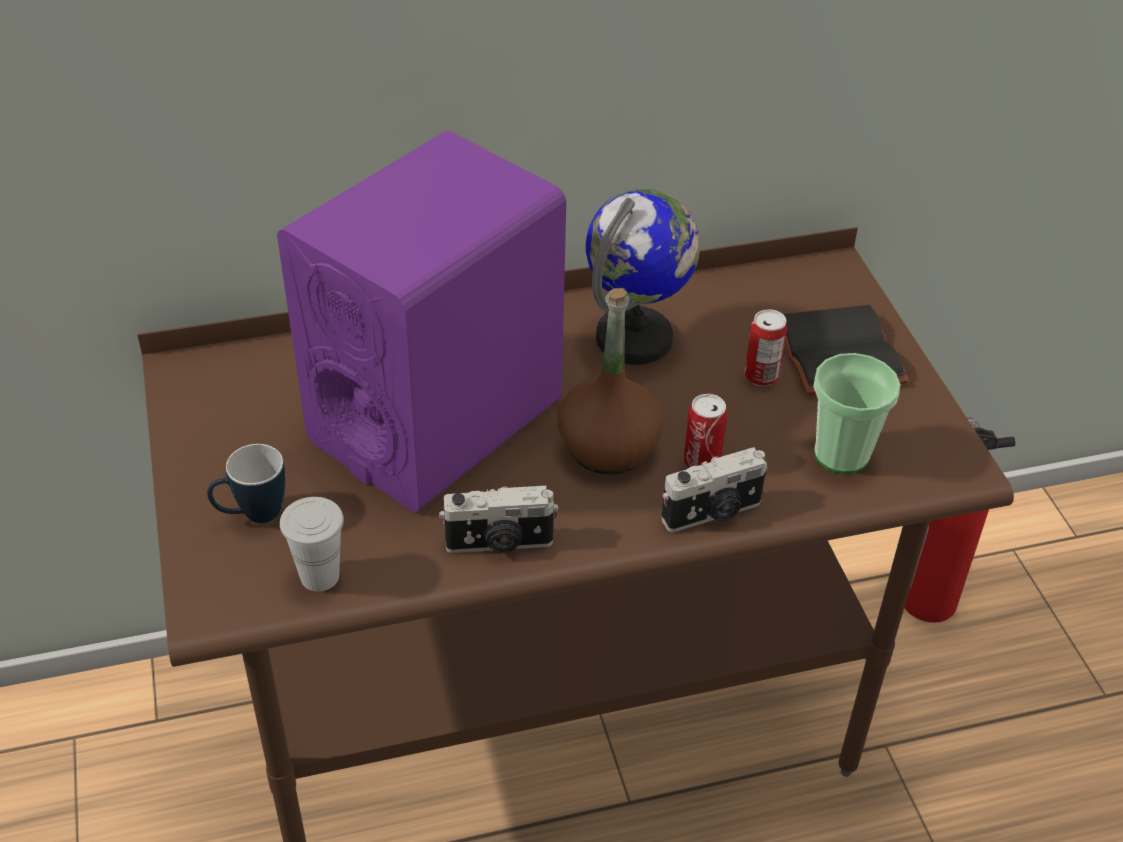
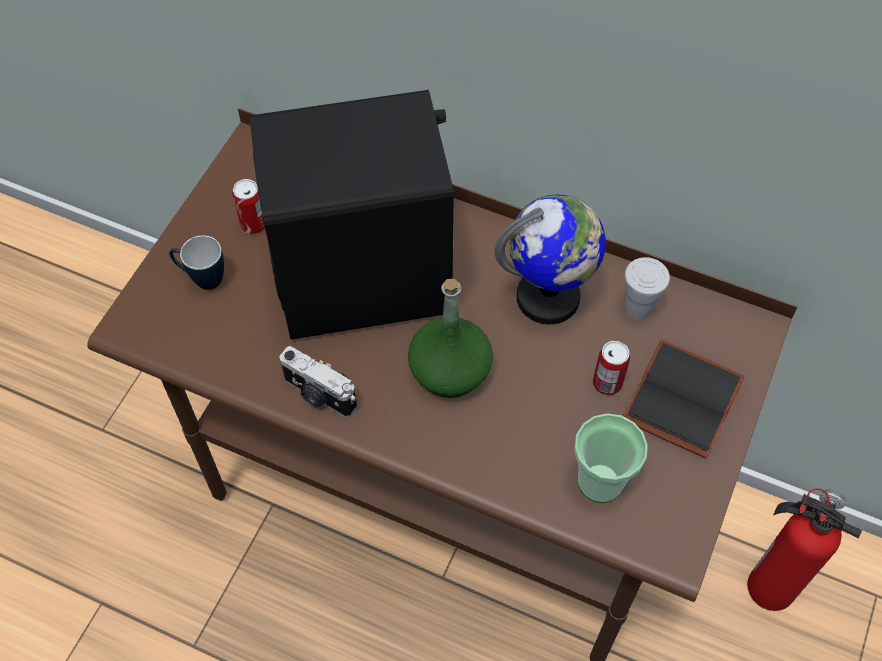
camera: 40 degrees right, 15 degrees up
(319, 576) = (201, 346): white cup -> white cup (638, 308)
(436, 420) = (364, 279): purple speaker -> black speaker
(608, 447) = (449, 370): brown bottle -> green bottle
(701, 462) = (499, 422): can -> can (253, 224)
(713, 513) = (468, 465): camera -> none

